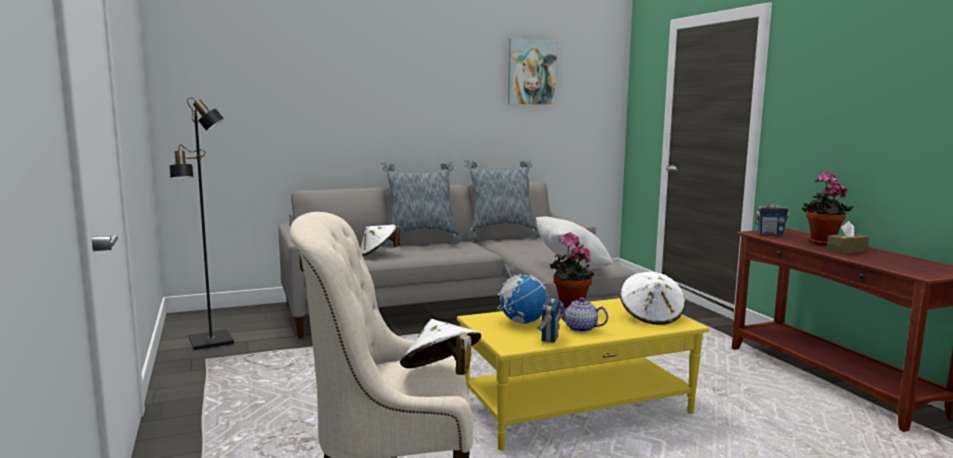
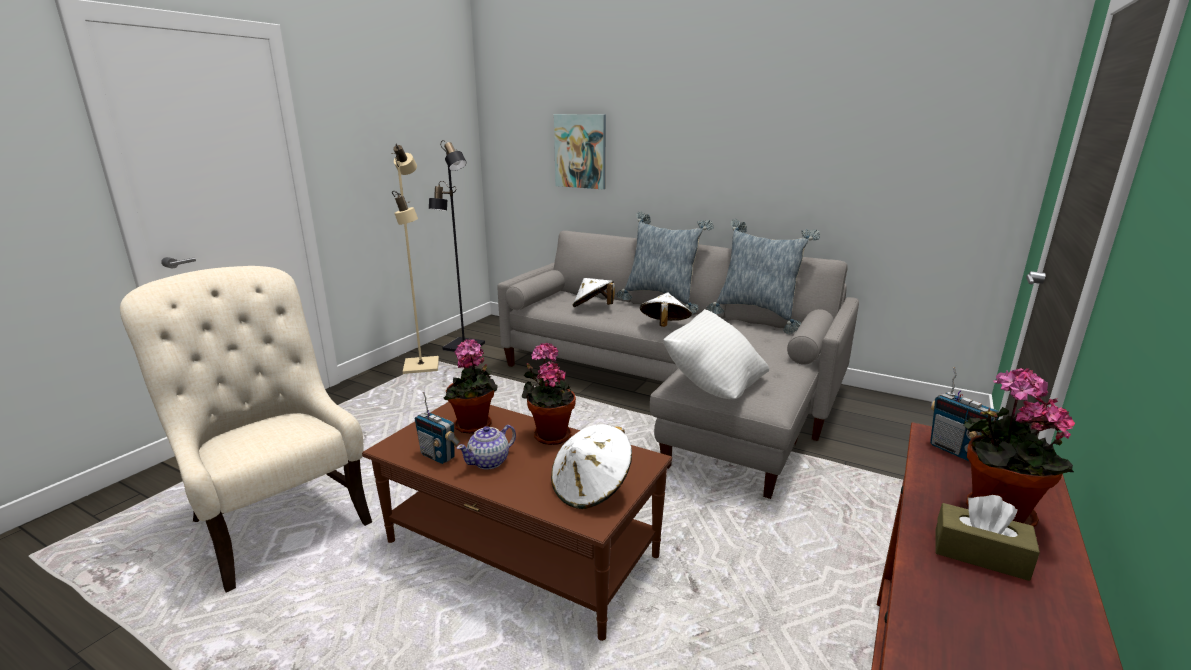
camera: 50 degrees right, 10 degrees up
(207, 367) = (421, 366): none -> beige floor lamp
(441, 375) = (257, 444): white hat -> white hat (664, 326)
(522, 322) = (474, 427): globe -> potted plant
(531, 72) = (865, 103): picture -> picture (580, 151)
(549, 338) = (438, 456): radio -> radio turned 60 degrees clockwise
(578, 409) = (522, 549): yellow coffee table -> brown coffee table
(581, 328) = (489, 462): teapot -> teapot turned 120 degrees counterclockwise

